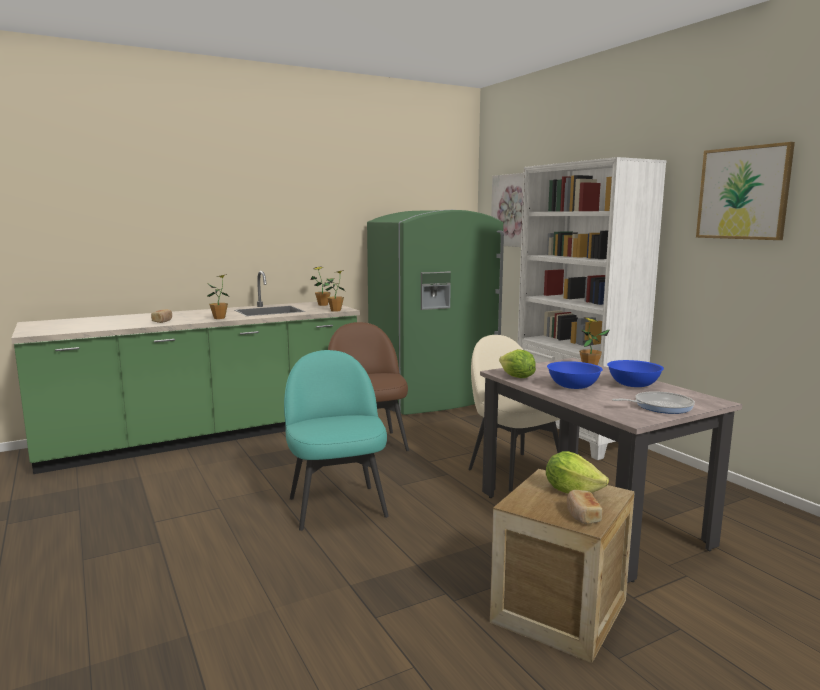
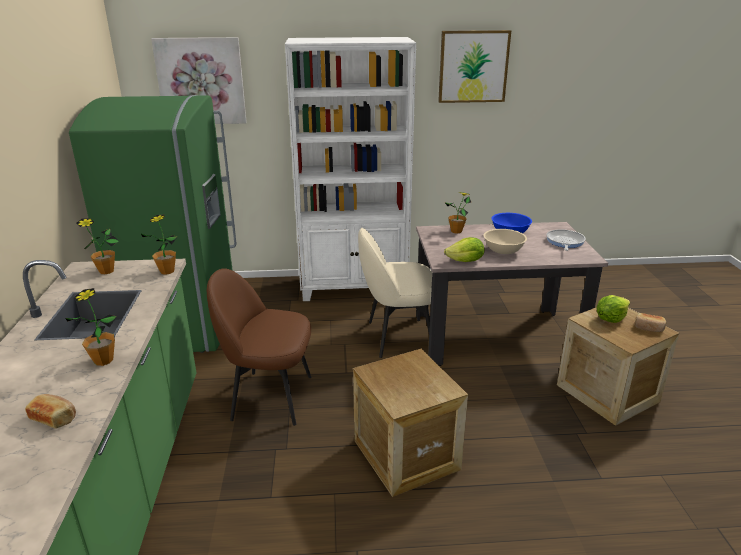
camera: 65 degrees left, 15 degrees up
(337, 505) = (406, 455): turquoise chair -> crate
(573, 386) = (503, 250): blue bowl -> beige bowl

